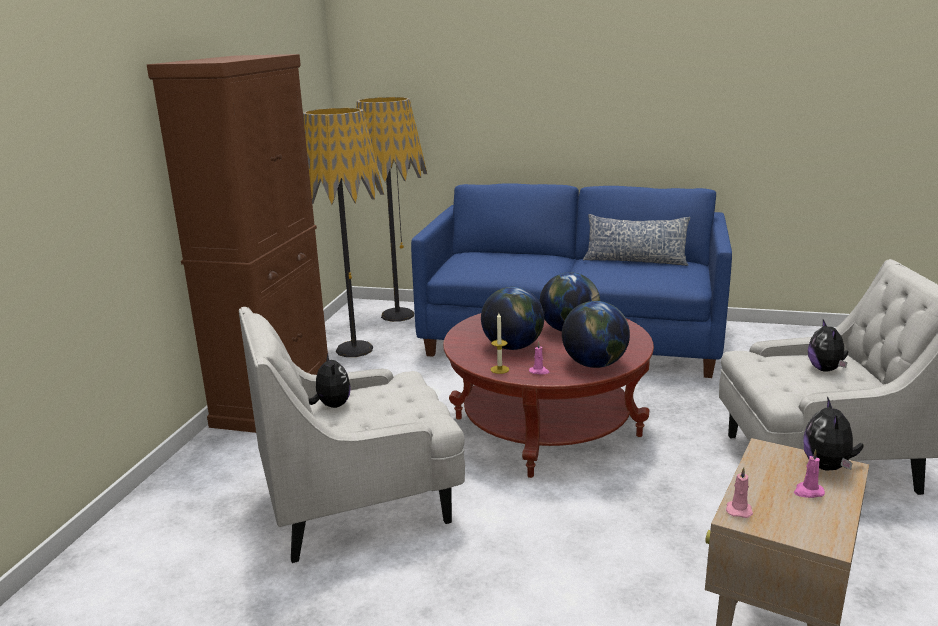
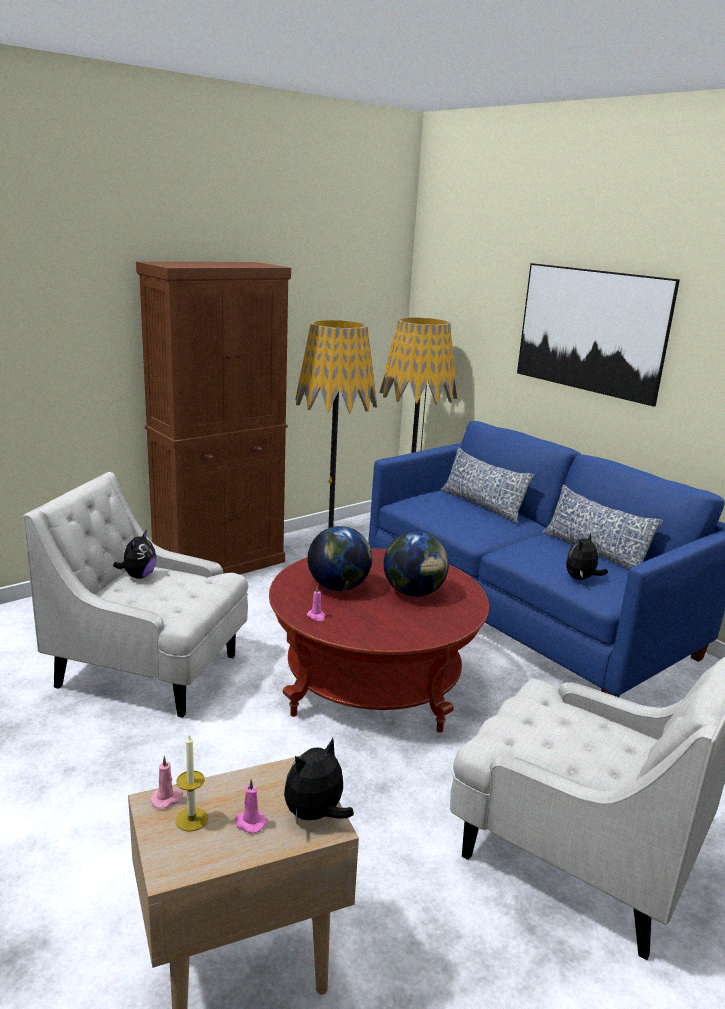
camera: 35 degrees right, 0 degrees up
(499, 369) = (291, 601): candle -> candle (191, 819)
(508, 255) = (482, 505): none -> pillow
(554, 81) = (591, 331): none -> picture
(595, 364) = (372, 631): globe -> none
(826, 369) = (592, 744): plush toy -> plush toy (581, 579)

